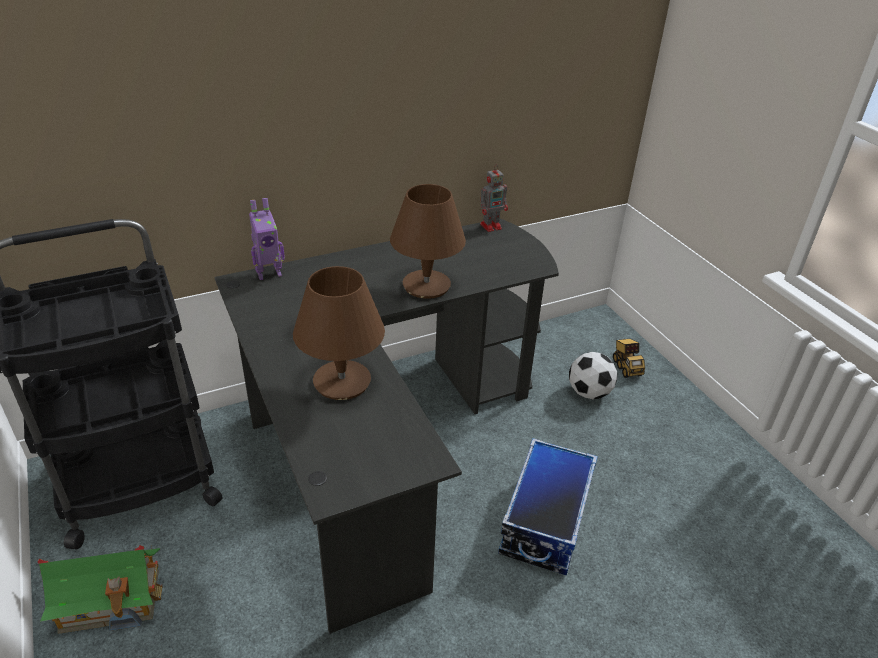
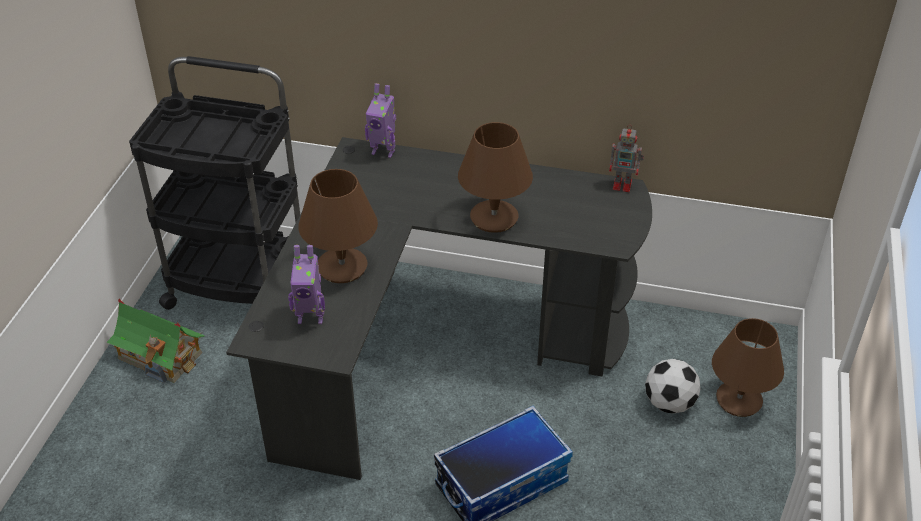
camera: 40 degrees right, 5 degrees up
(364, 440) = (310, 317): none -> toy robot
(626, 367) = (739, 400): toy truck -> brown table lamp

